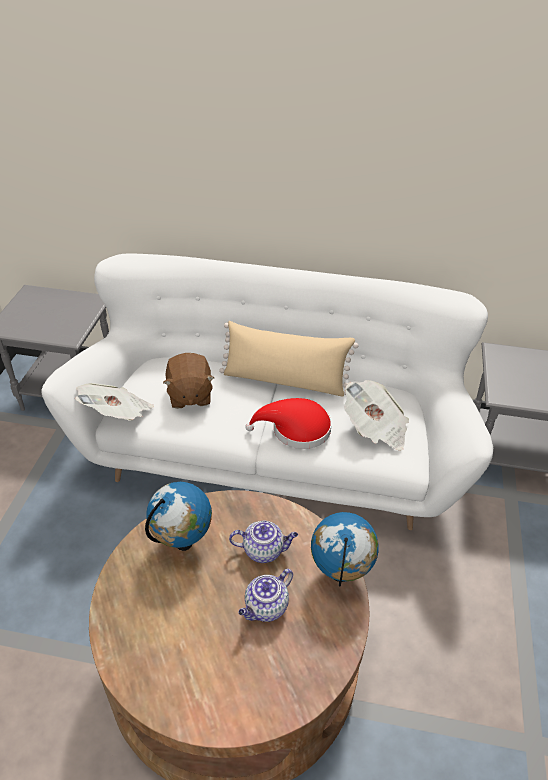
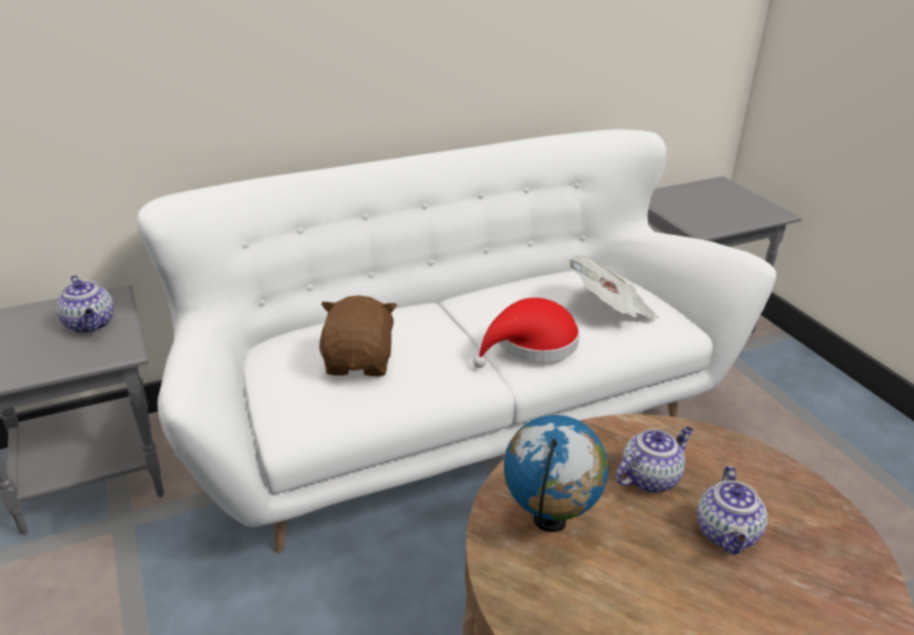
camera: 35 degrees left, 10 degrees down
(72, 315) = (91, 325): none -> teapot
(118, 414) = (283, 423): newspaper -> none
(189, 395) = (359, 362): brown plush toy -> brown plush toy turned 135 degrees counterclockwise
(285, 381) = (457, 305): beige pillow -> none
(340, 574) = (752, 457): globe -> none

